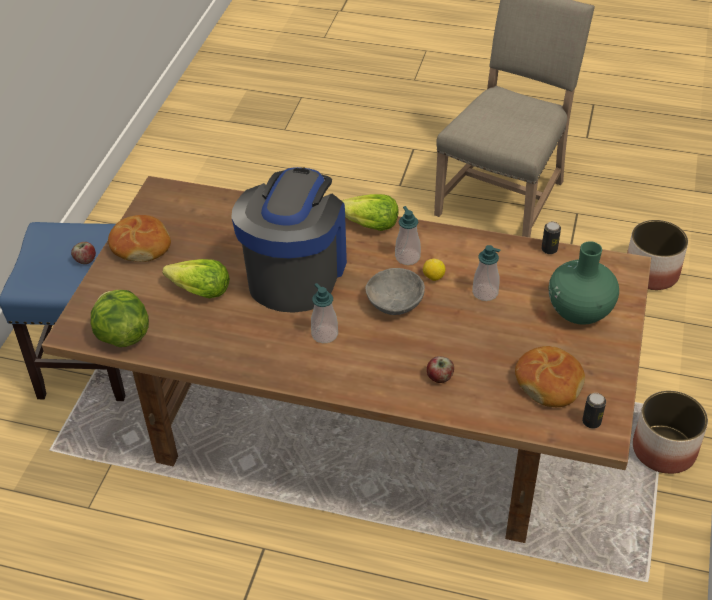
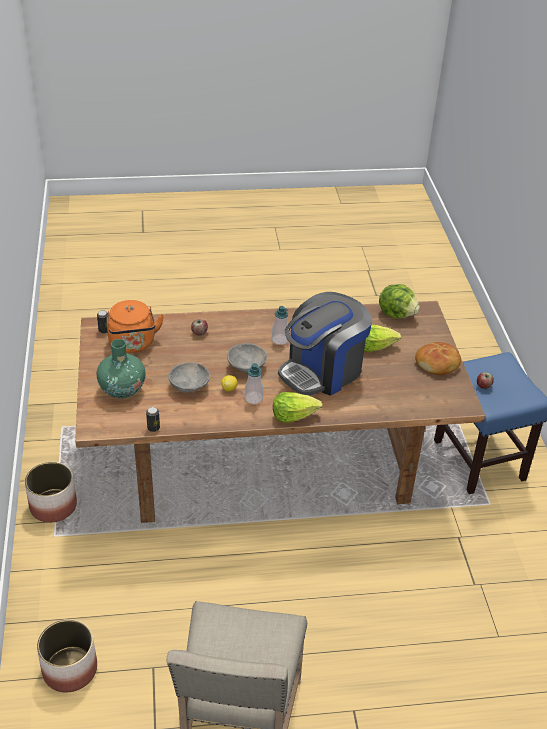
camera: 155 degrees right, 5 degrees down
(296, 272) = (322, 371): coffee machine -> coffee machine turned 60 degrees clockwise
(485, 292) = (190, 386): soap dispenser -> grey bowl
(549, 383) = (133, 344): bread -> orange kettle

